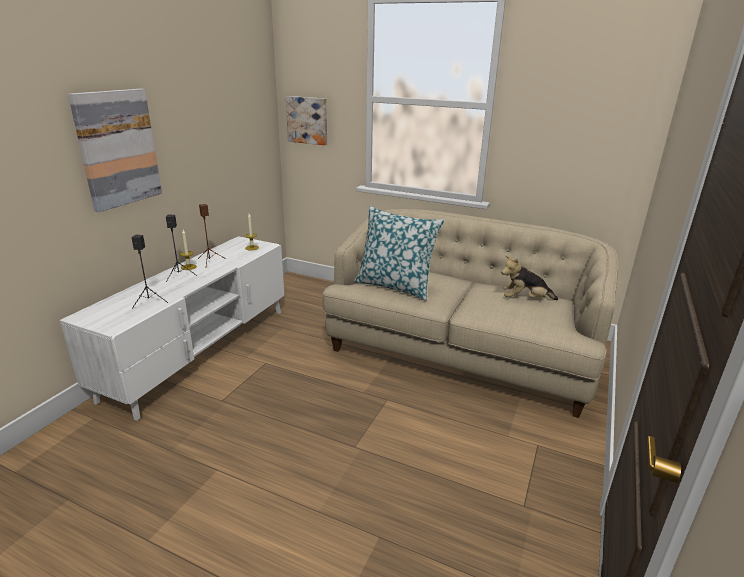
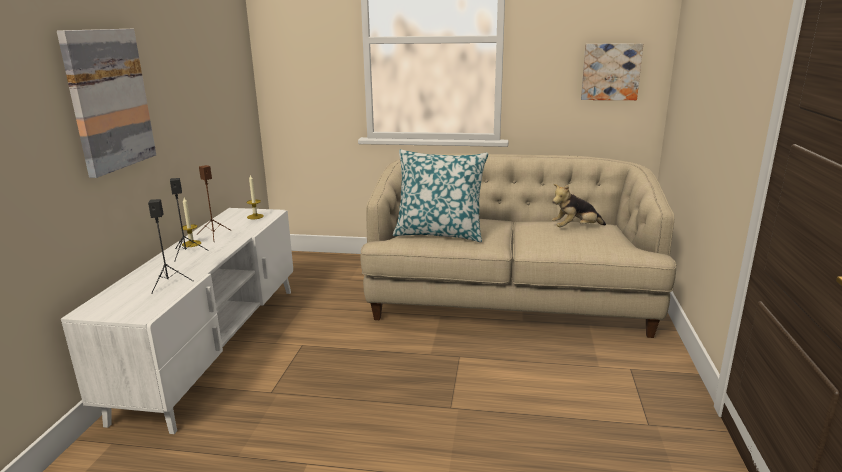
camera: 15 degrees left, 5 degrees down
(308, 120) = (292, 69): picture -> picture (610, 71)

